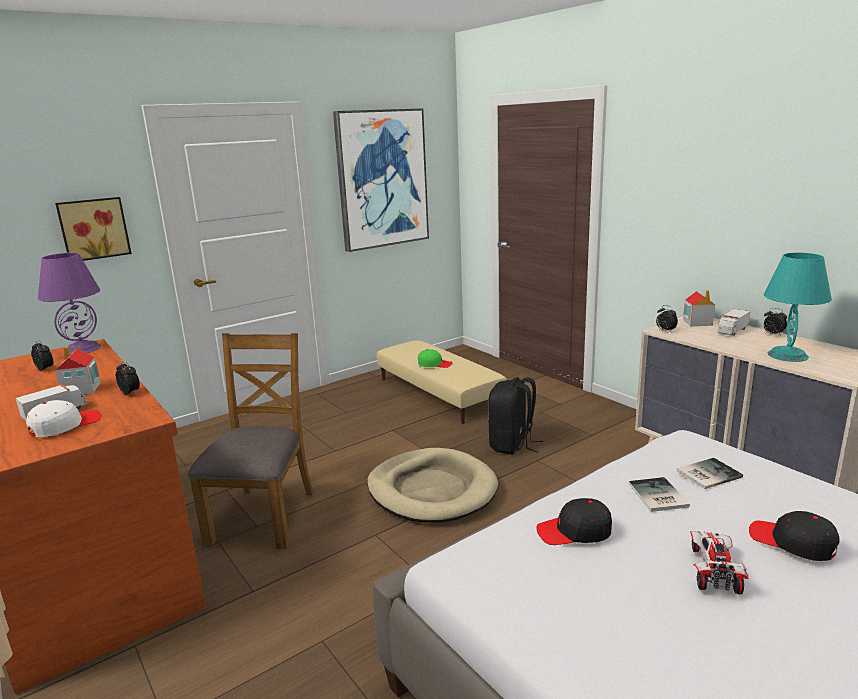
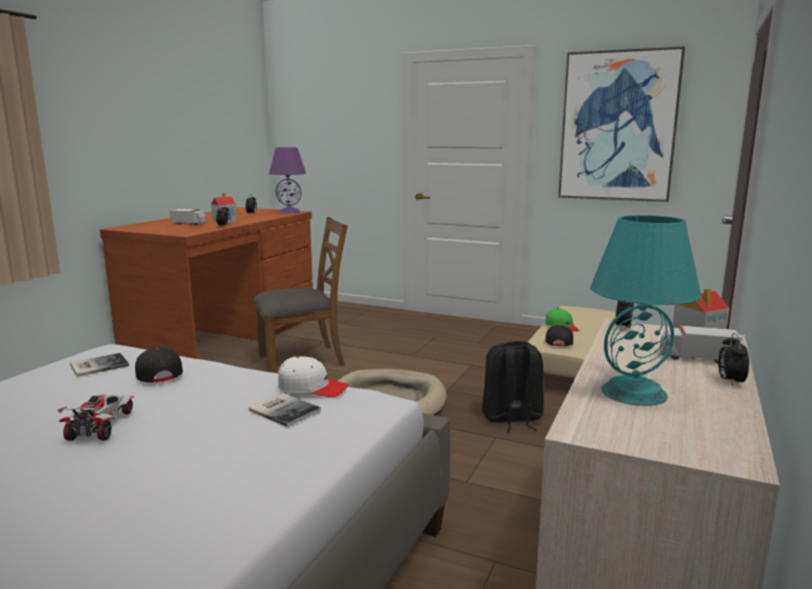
camera: 60 degrees right, 5 degrees down
(65, 426) = (172, 227): white cap -> white cap (312, 387)
(94, 228) = (360, 142): picture -> none
(657, 496) = (230, 395): book -> book (97, 365)
(713, 571) = (101, 426): toy car -> toy car turned 75 degrees counterclockwise
(792, 542) = (150, 456): black cap -> black cap (558, 341)

